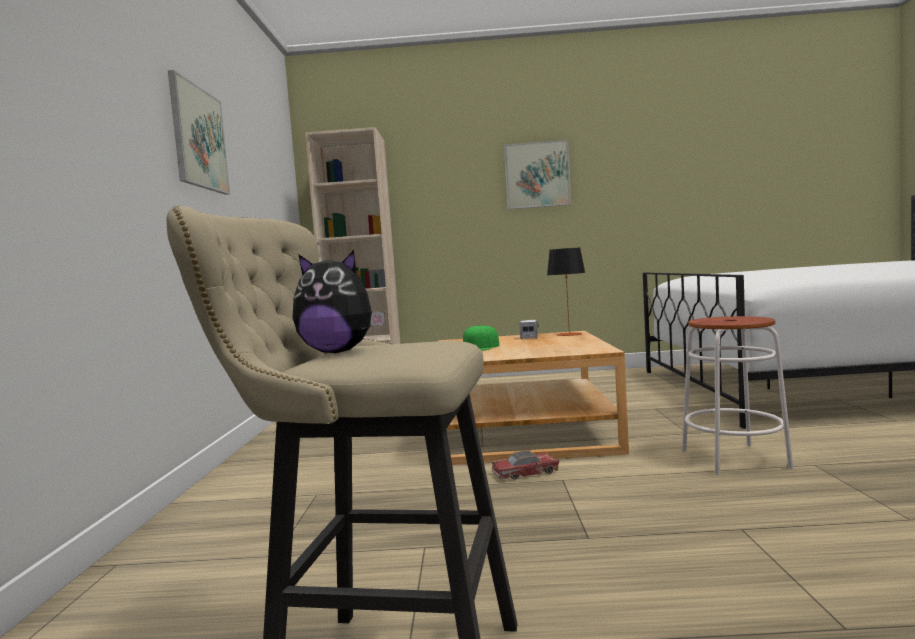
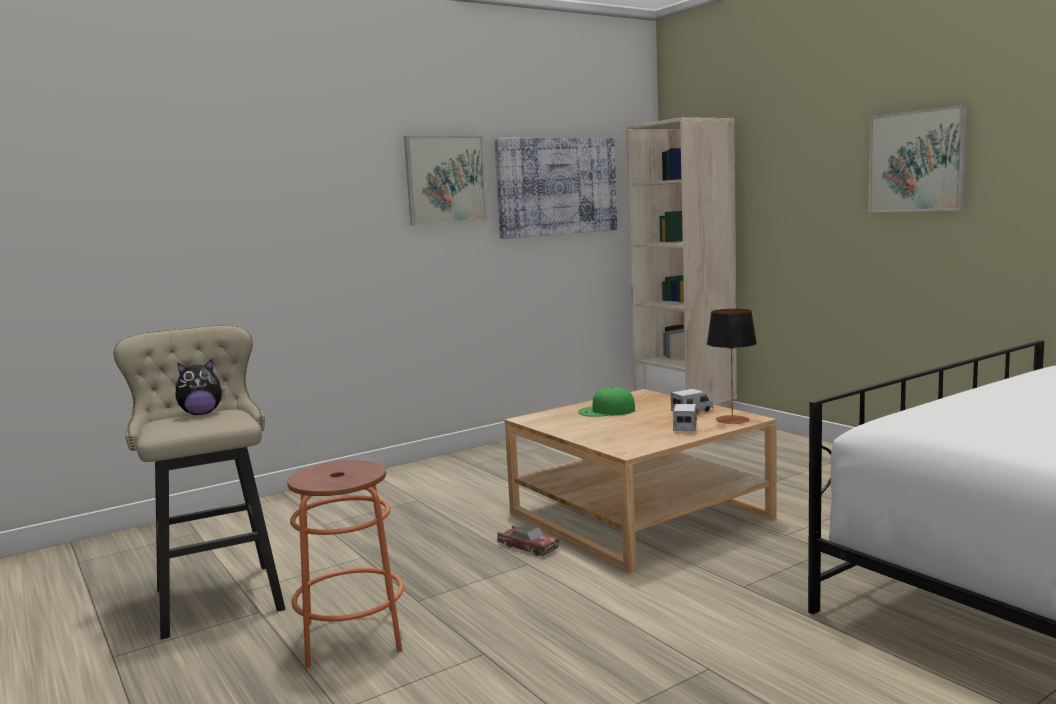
camera: 55 degrees right, 5 degrees up
(258, 176) = (556, 186): none -> picture
(338, 352) = (201, 414): plush toy -> plush toy turned 90 degrees counterclockwise
(567, 340) = (685, 427): none -> toy truck
(647, 588) = (352, 636): none -> orange stool
(734, 459) = (676, 624): white stool -> none

